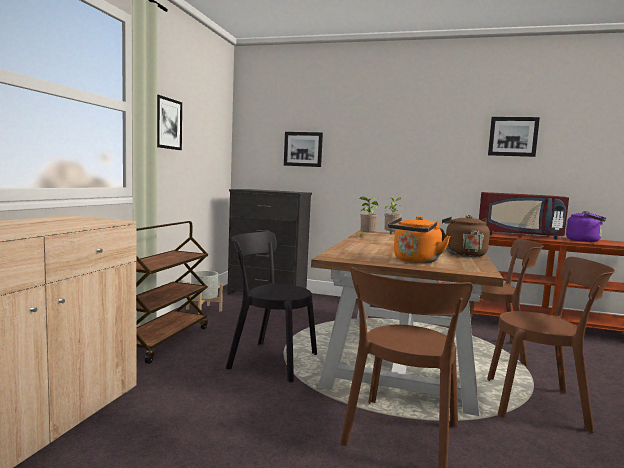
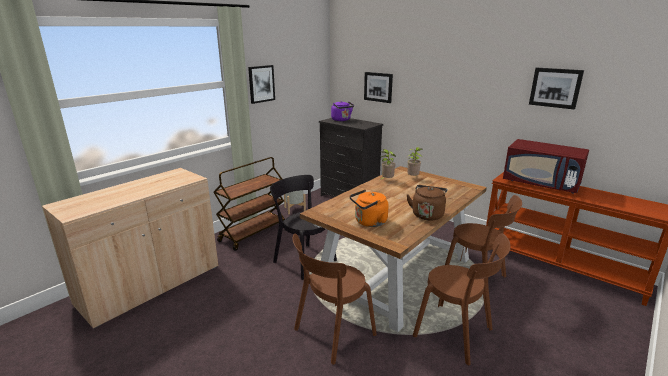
camera: 25 degrees right, 15 degrees up
(585, 241) = (601, 199): purple kettle -> purple kettle (341, 120)

